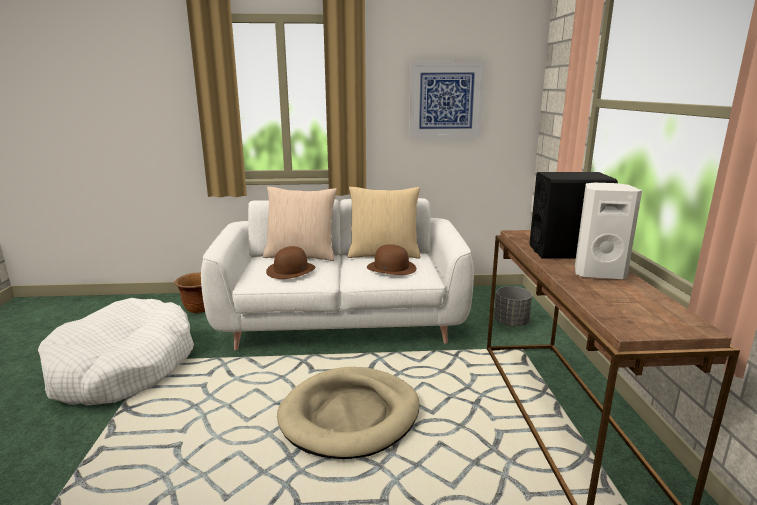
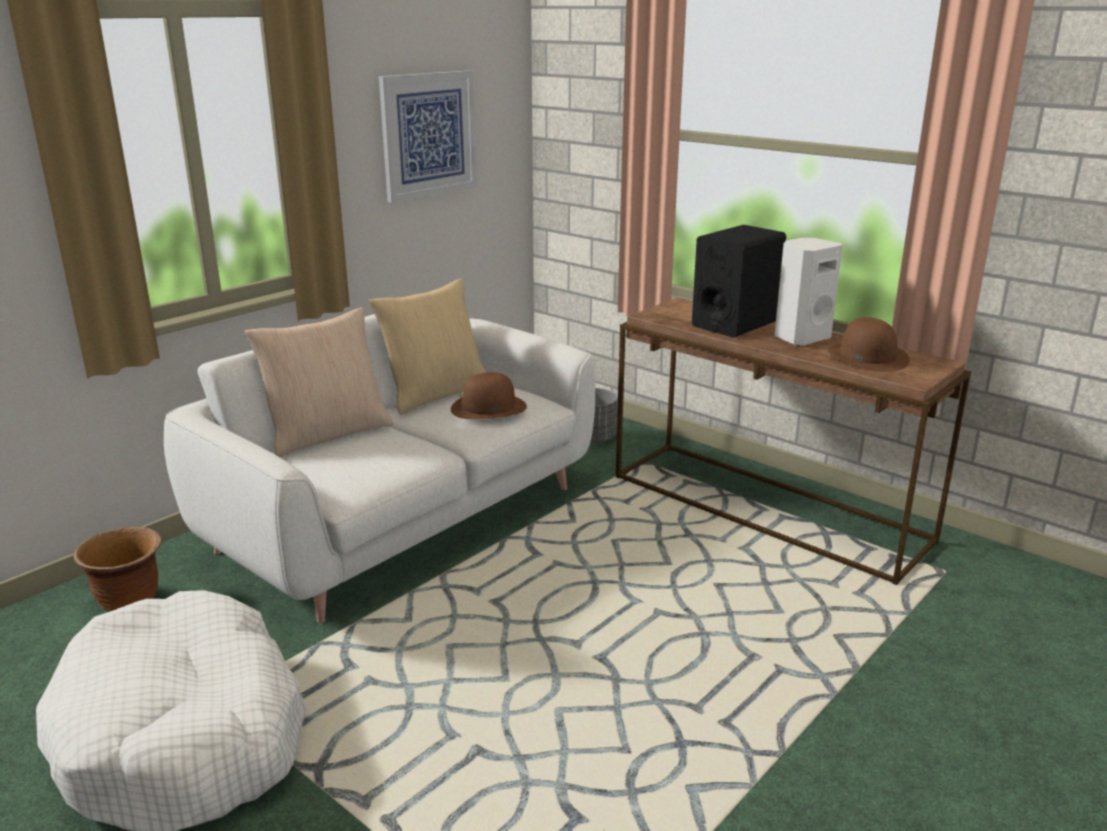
camera: 45 degrees left, 5 degrees up
(291, 270) = (368, 458): brown hat -> brown hat (867, 357)
(350, 415) = (600, 610): beige dog bed -> none

